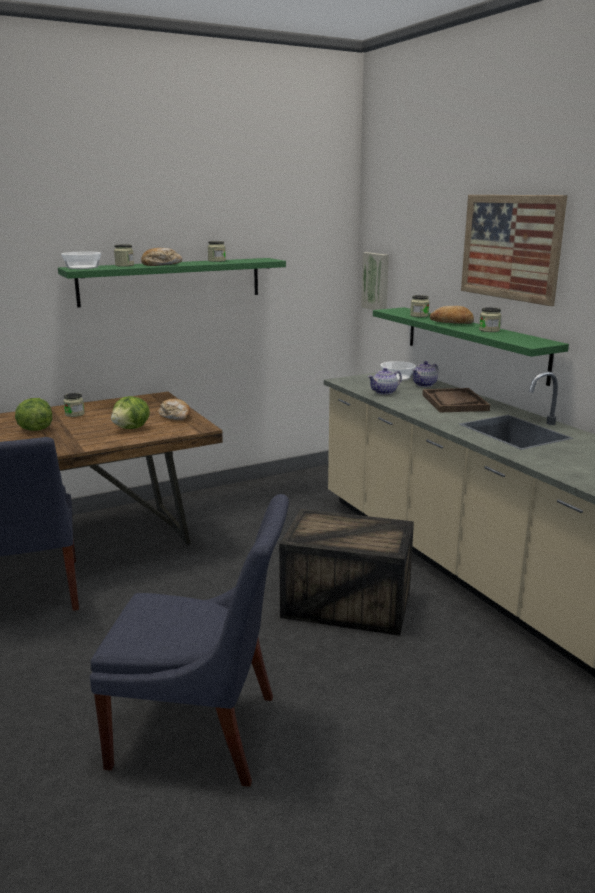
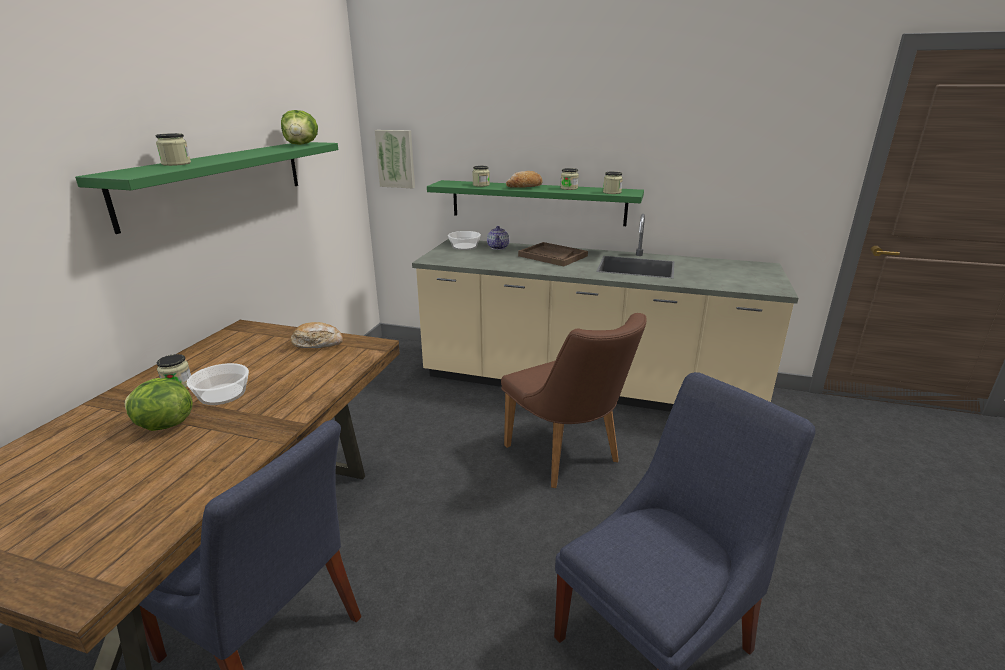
camera: 45 degrees left, 5 degrees up
(82, 267) = (125, 172): bowl -> bowl (222, 393)
(132, 428) = (298, 374): lettuce -> lettuce (301, 144)
(161, 264) = (221, 158): bread -> none
(216, 261) = (265, 149): jar -> jar (612, 192)
(344, 604) = (568, 458): crate -> brown chair
(384, 392) = (487, 261): teapot -> none
(510, 247) = (574, 114): picture -> none

